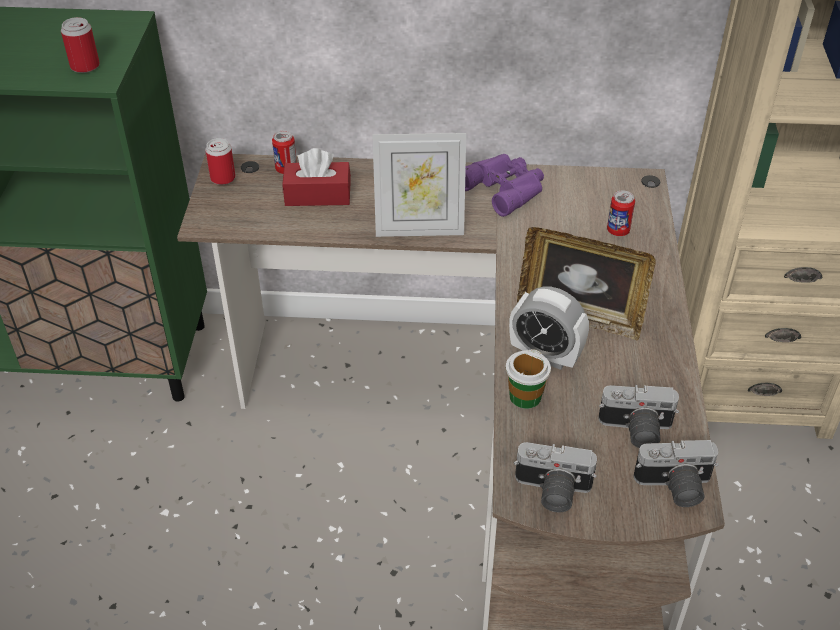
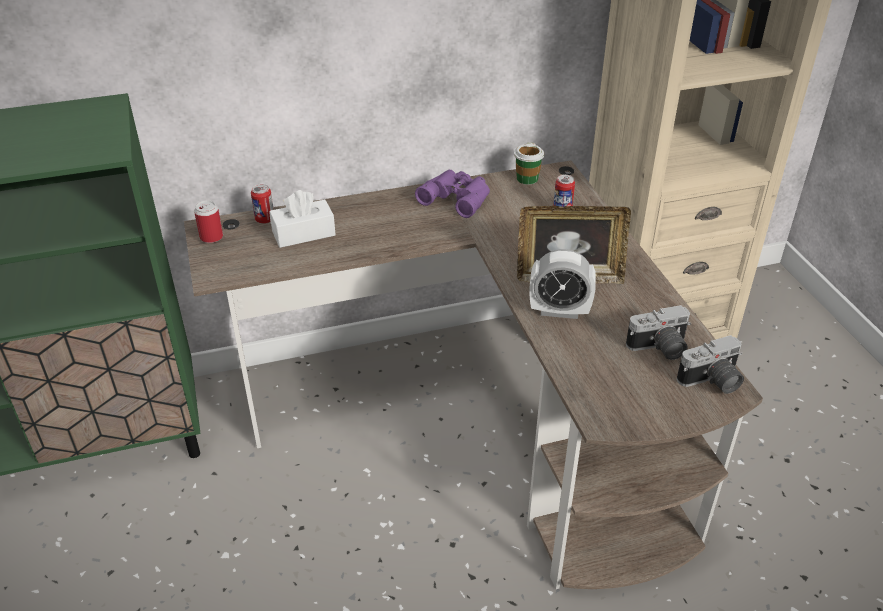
camera: 20 degrees left, 5 degrees down
(85, 66) = (88, 144): can -> none
(318, 195) = (303, 233): red tissue box -> white tissue box
(419, 229) = (405, 241): picture frame -> none
(525, 396) = (561, 345): cup -> cup (527, 179)
(551, 492) = (623, 410): camera -> none

